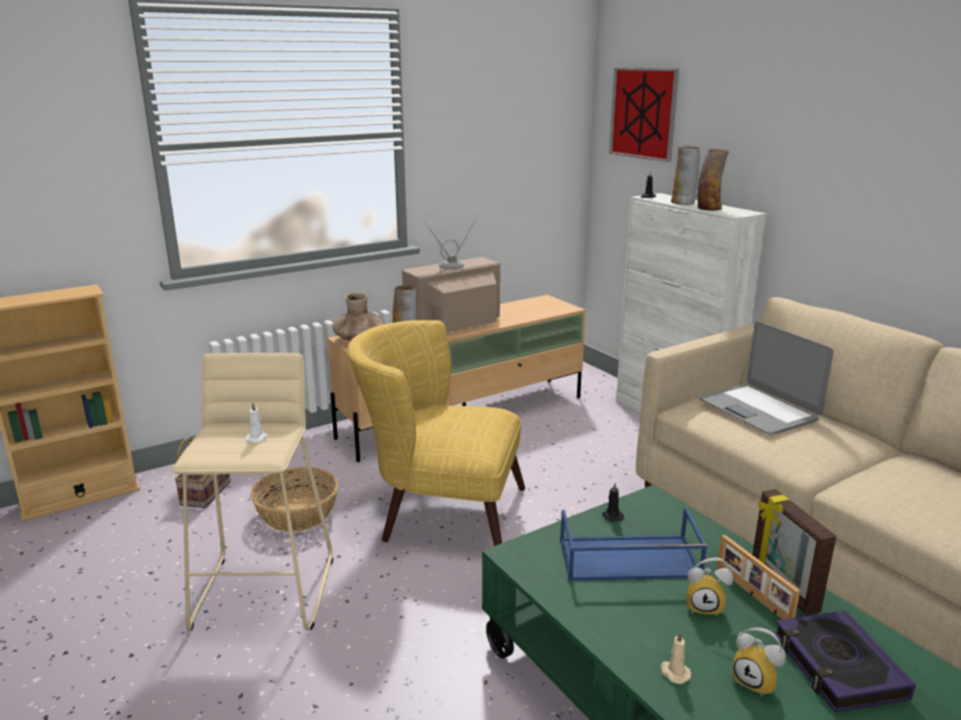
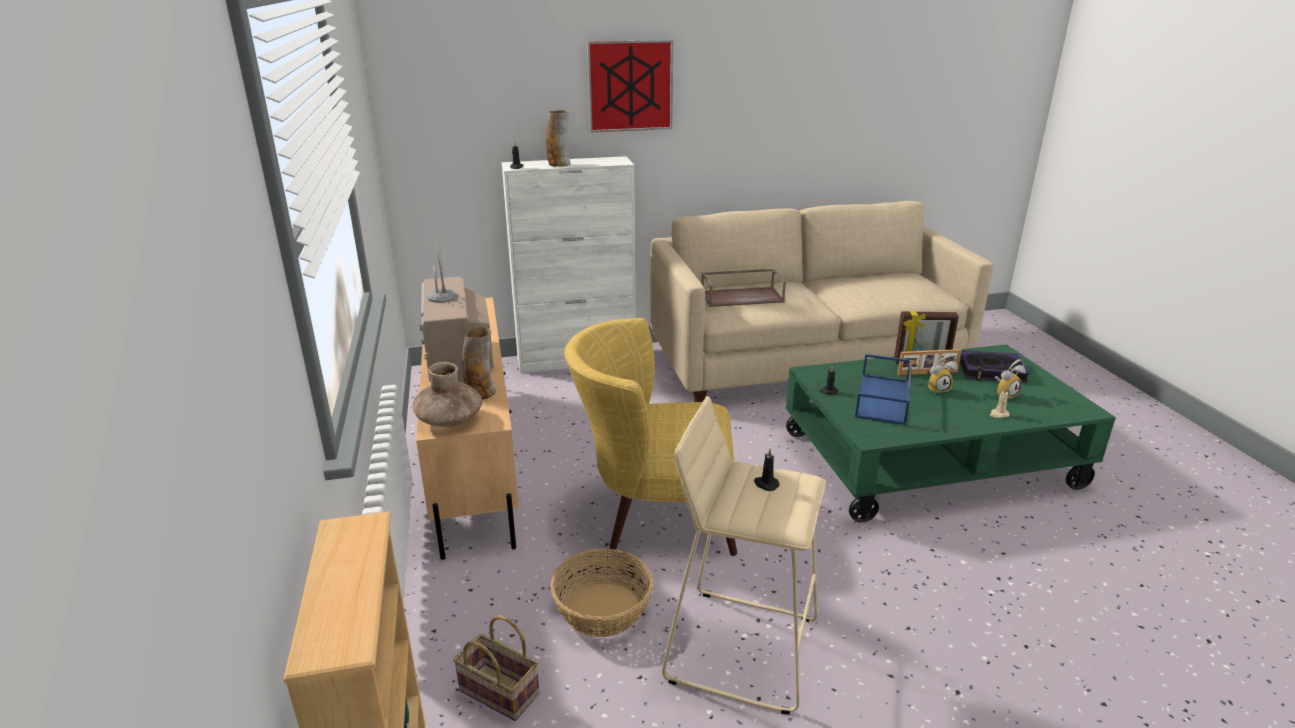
camera: 70 degrees left, 5 degrees up
(257, 438) = (765, 484): white candle -> black candle
(439, 512) = (654, 511): yellow armchair -> yellow armchair turned 60 degrees clockwise
(643, 113) = (456, 85): picture -> picture (630, 86)
(705, 606) = (937, 389): alarm clock -> alarm clock turned 45 degrees clockwise
(708, 209) = (591, 163): vase -> none
(758, 410) = (742, 297): laptop -> brown tray

